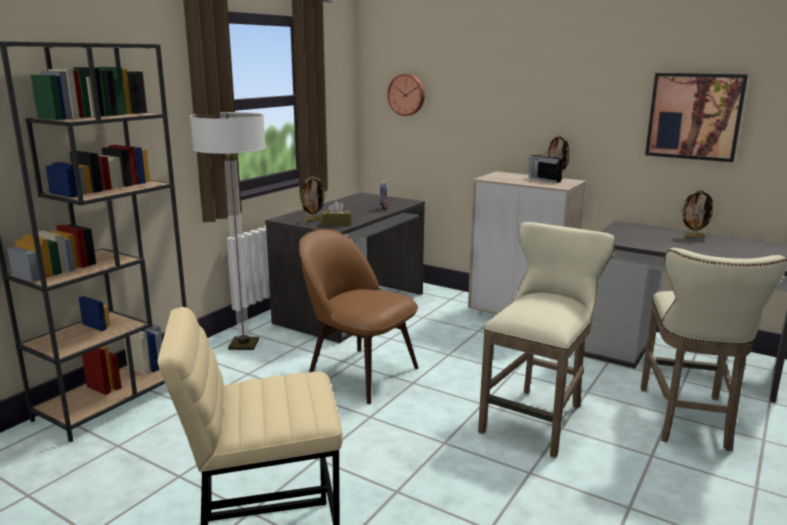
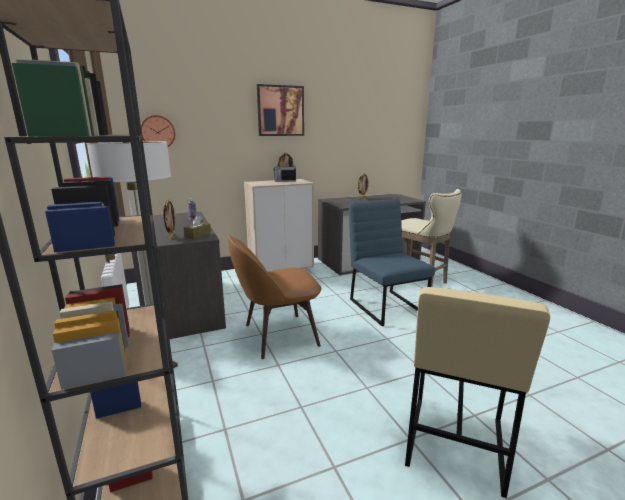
camera: 55 degrees left, 0 degrees up
(538, 417) = (386, 306): beige stool -> blue chair
(694, 116) = (347, 137): picture -> picture (280, 111)

